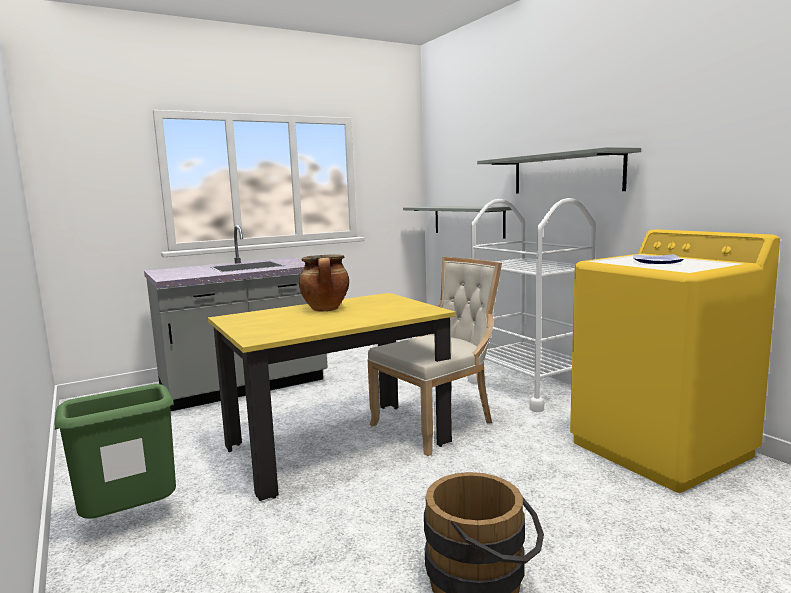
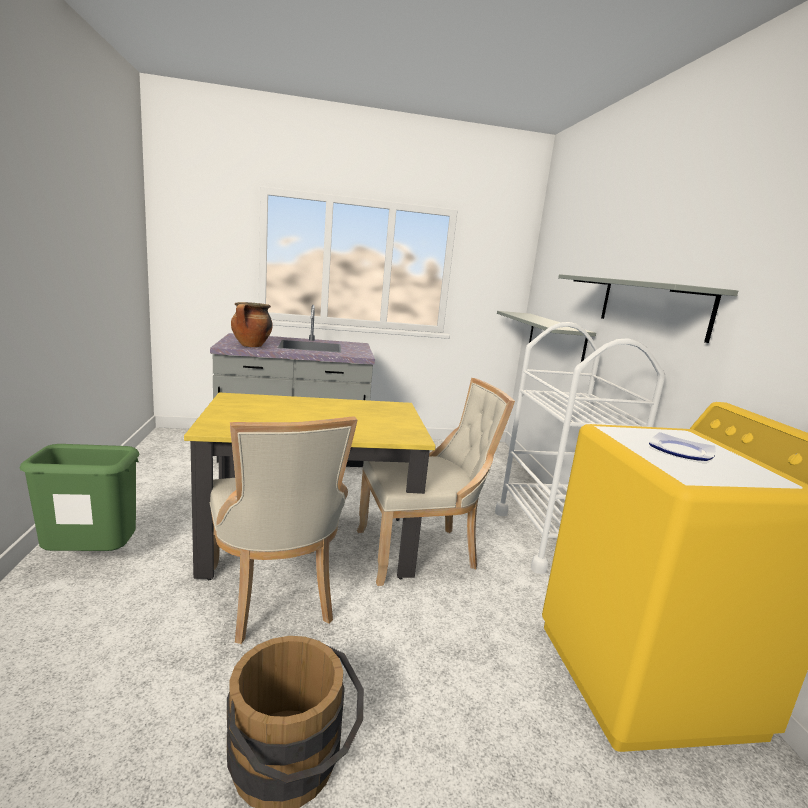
camera: 20 degrees right, 5 degrees up
(326, 309) = (322, 409): cooking pot -> cooking pot (251, 346)
(348, 490) = (274, 596): none -> beige chair

